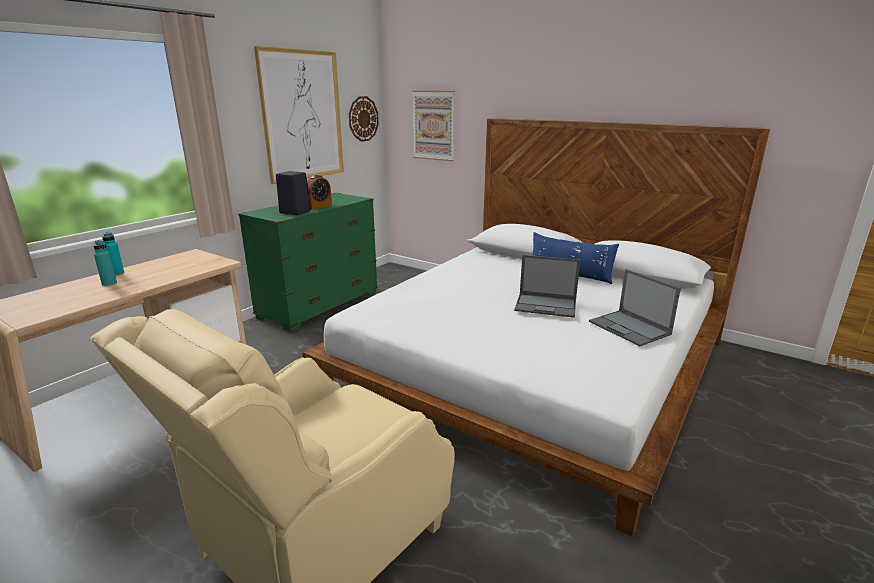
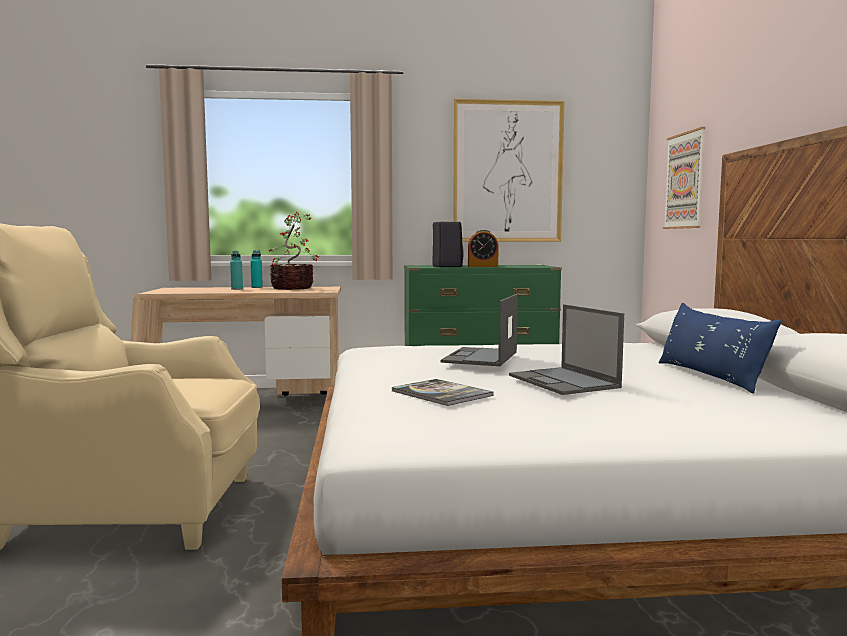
camera: 50 degrees right, 15 degrees down
(165, 264) = (293, 288): none -> potted plant
(363, 119) = (605, 180): wall clock -> none
(529, 342) = (441, 394): none -> book
(630, 328) = (609, 420): laptop -> laptop (480, 357)

